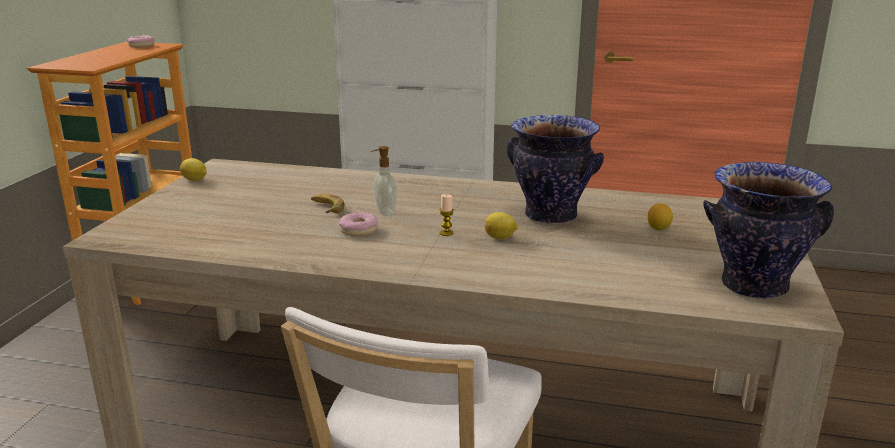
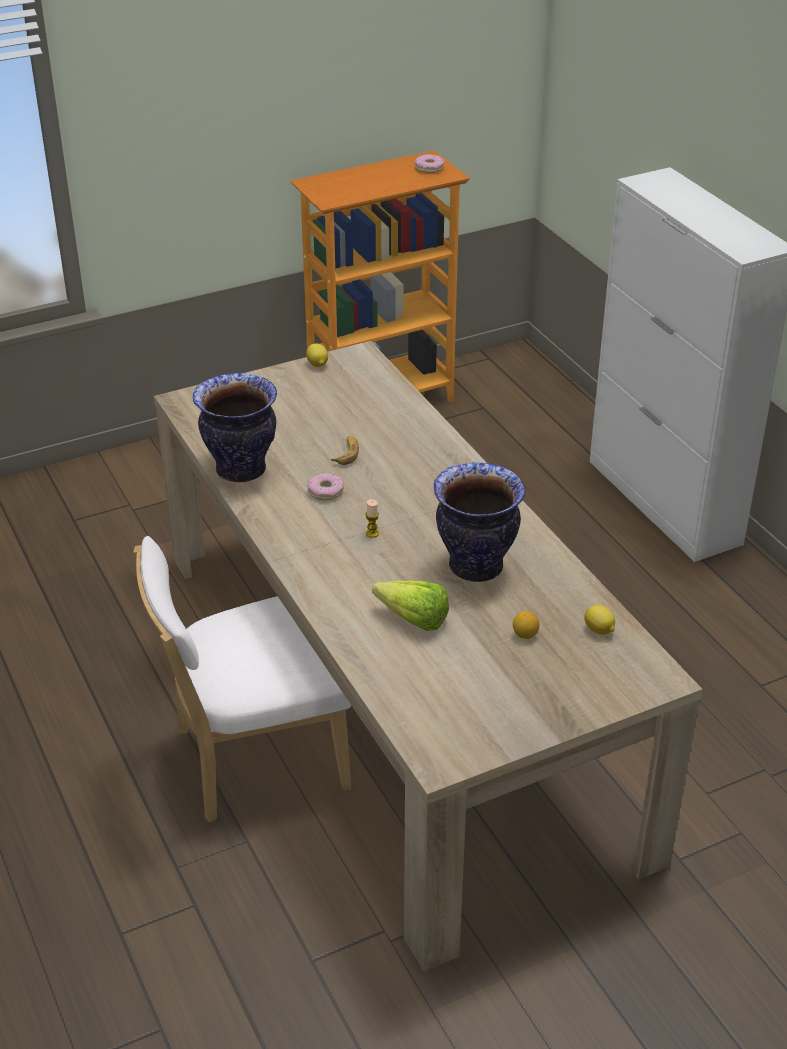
camera: 50 degrees right, 15 degrees up
(384, 212) = (373, 484): soap dispenser -> none
(500, 238) = (397, 562): lemon -> lemon (599, 630)
(579, 257) = (408, 617): none -> lettuce
(753, 286) = (461, 725): vase -> vase (241, 470)

